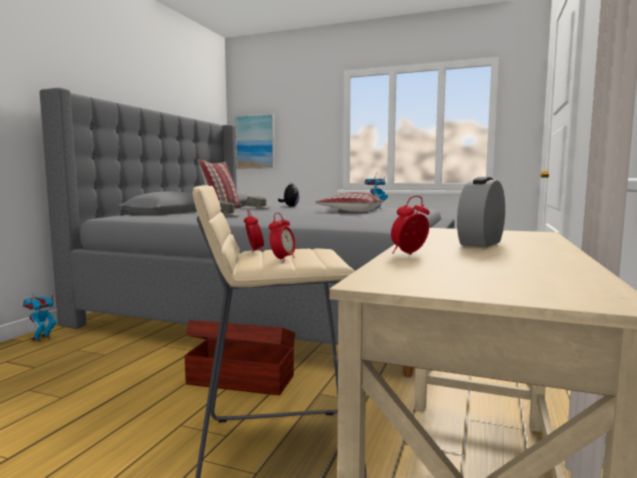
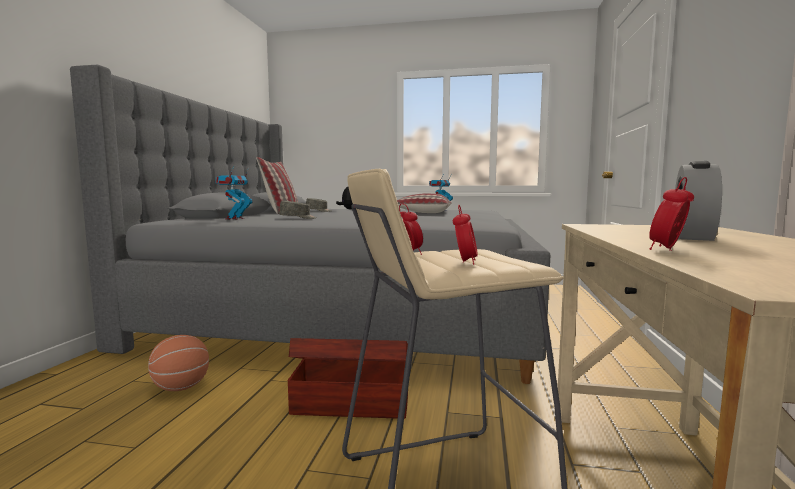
camera: 10 degrees left, 0 degrees up
(41, 338) = (80, 369): toy robot -> toy robot (235, 219)
(110, 357) = (180, 387): none -> basketball
(255, 142) = (302, 143): picture -> none

